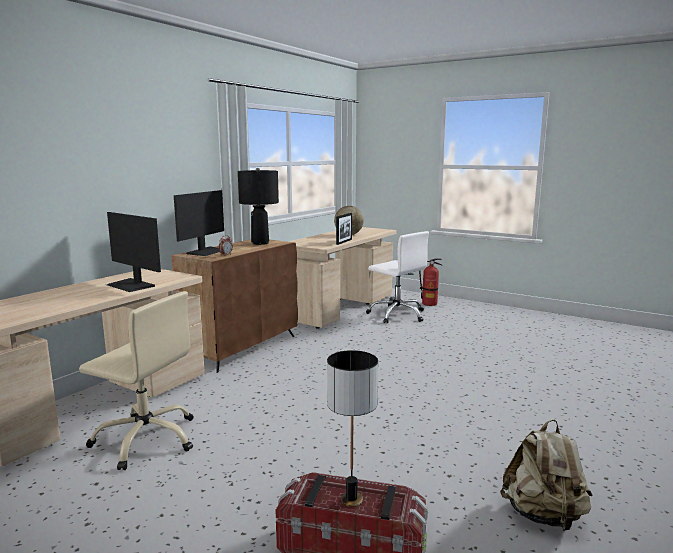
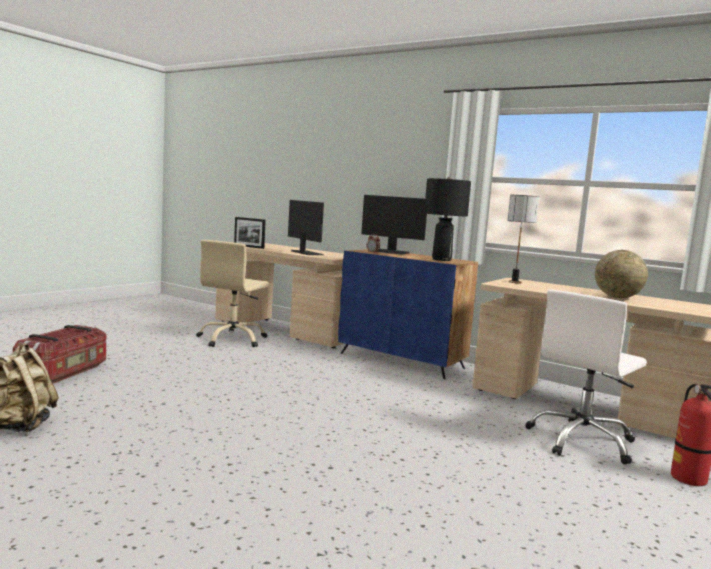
camera: 90 degrees right, 5 degrees down
(131, 285) = (306, 253): monitor -> monitor turned 105 degrees clockwise
(242, 348) = (402, 360): brown cabinet -> blue cabinet
(344, 242) = (545, 291): picture frame -> picture frame (249, 247)
(351, 500) = (61, 335): table lamp -> table lamp (515, 282)

